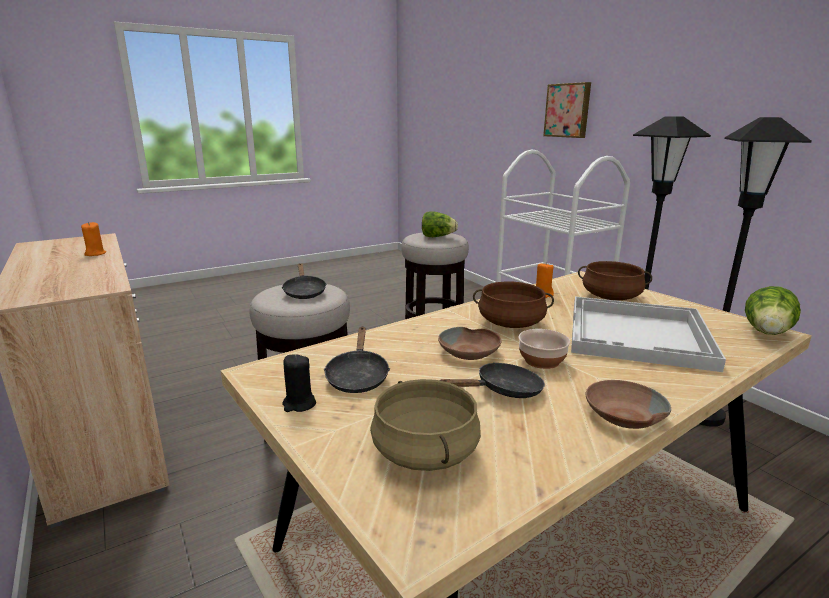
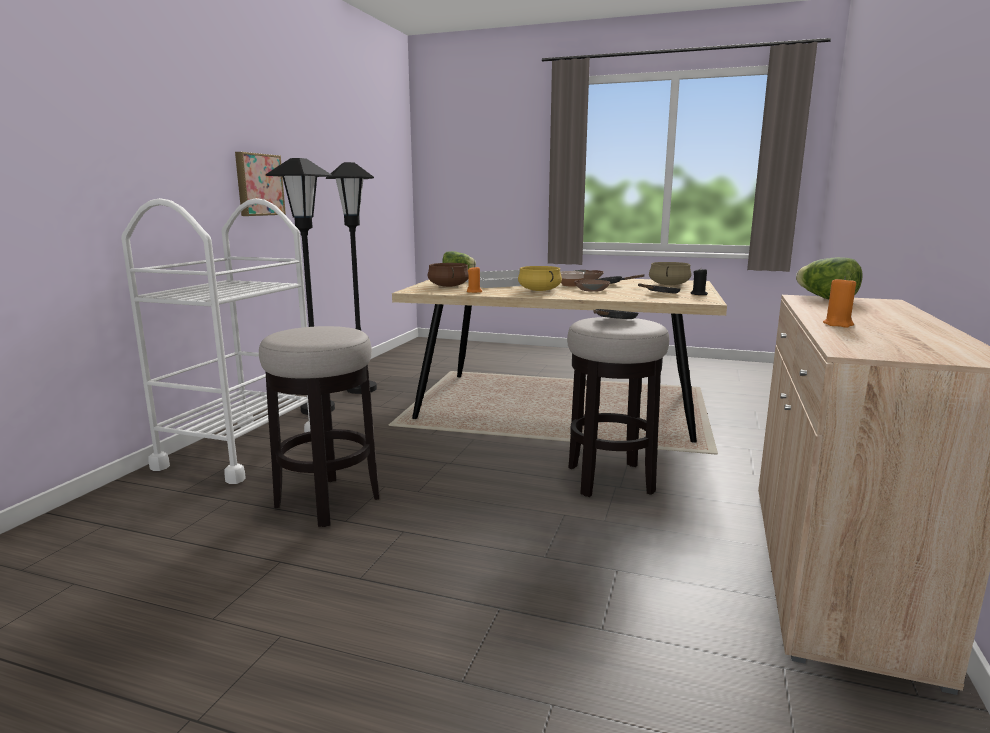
camera: 130 degrees left, 5 degrees down
(437, 237) = (320, 330): lettuce -> lettuce (826, 299)
(511, 323) = (539, 290): brown cooking pot -> yellow cooking pot
(568, 110) = (93, 138): picture -> picture (258, 184)

